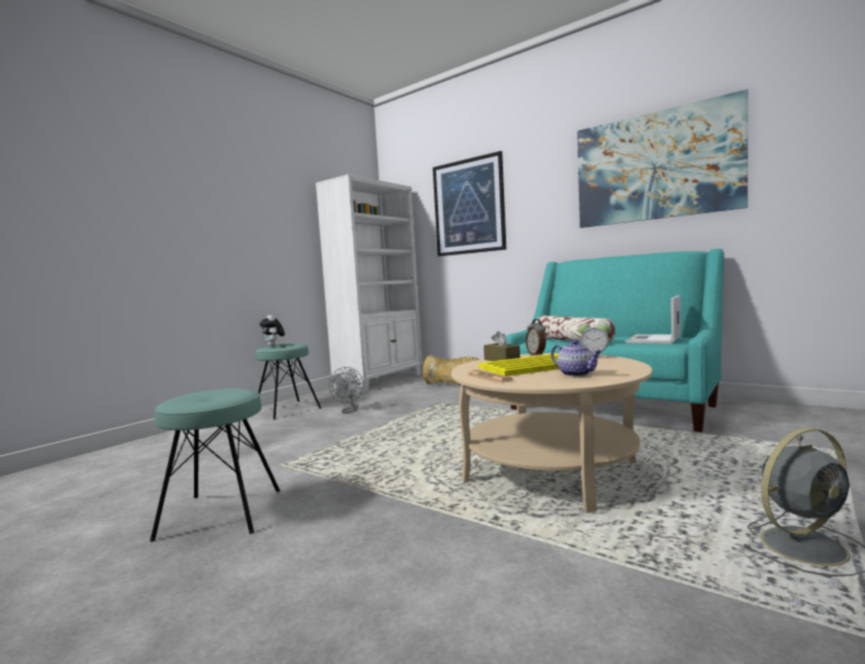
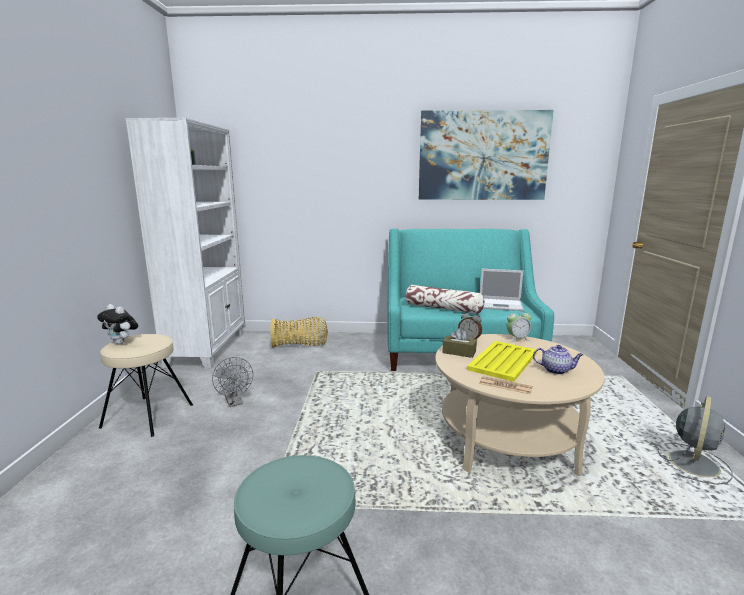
camera: 35 degrees left, 10 degrees up
(287, 410) = (148, 416): turquoise stool -> beige stool
(468, 207) = (302, 163): picture -> none
(654, 340) = (501, 305): laptop -> laptop turned 75 degrees counterclockwise

